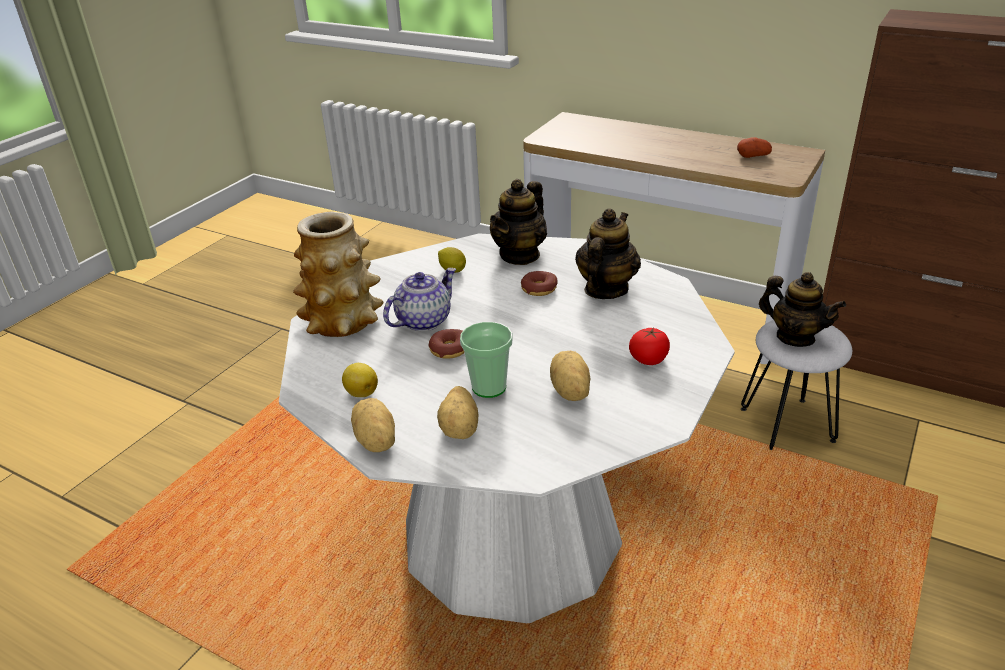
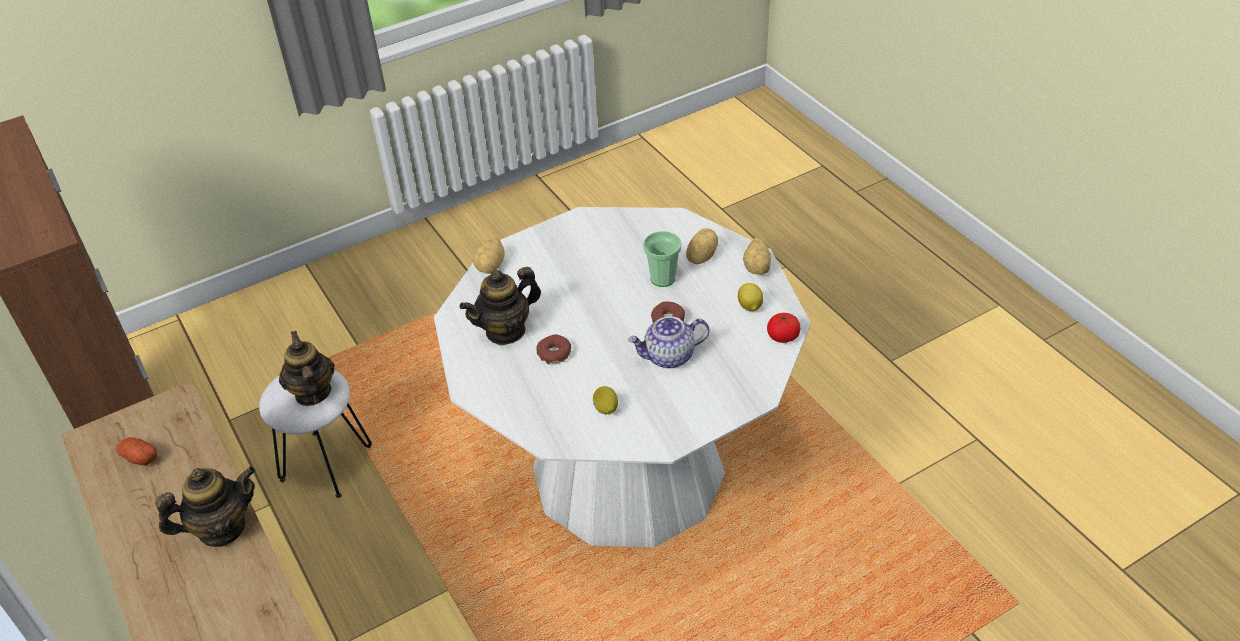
camera: 150 degrees left, 10 degrees up
(343, 322) = (734, 382): vase -> none
(520, 255) = (532, 404): teapot -> teapot (221, 529)
(569, 392) = (616, 256): potato -> potato (492, 266)
(648, 359) = (544, 259): tomato -> tomato (782, 337)

